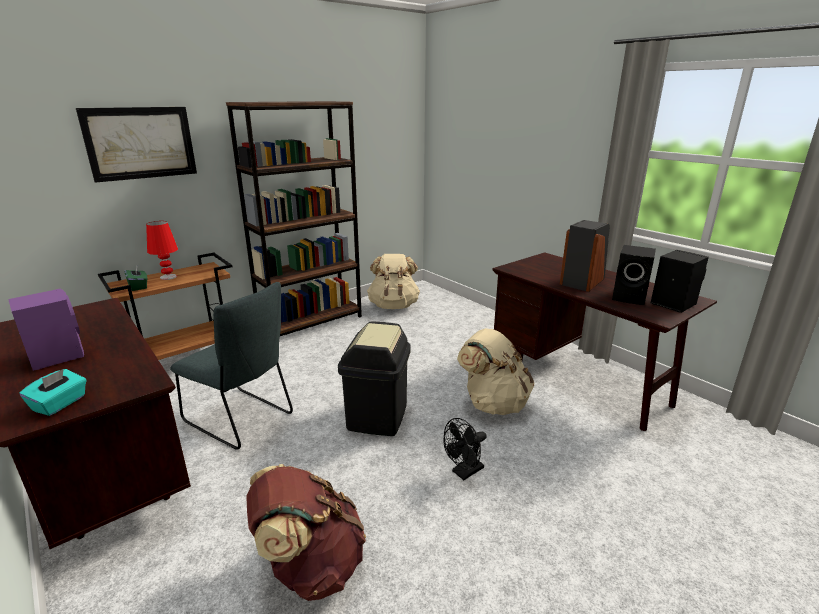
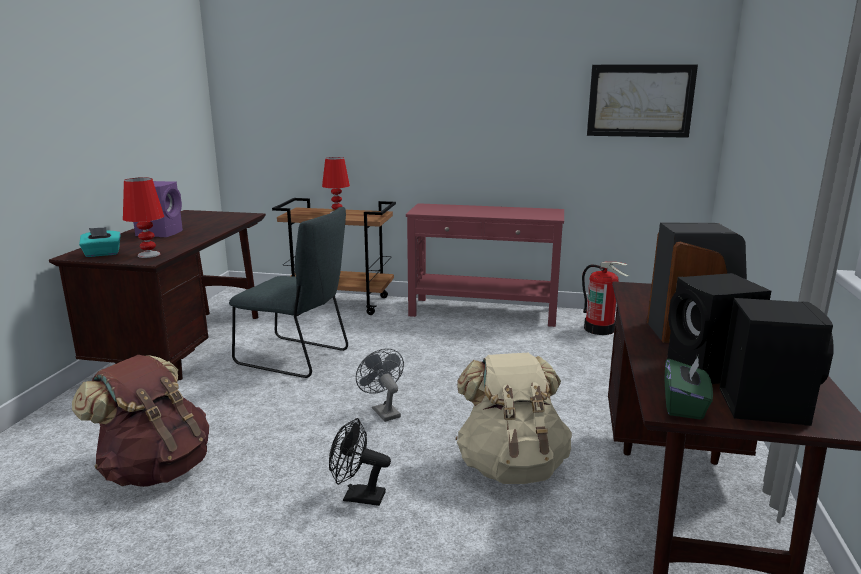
camera: 50 degrees right, 5 degrees down
(128, 379) = (148, 255): none -> red table lamp
(138, 286) = (306, 214): green tissue box -> green tissue box (684, 405)
(140, 143) = (347, 82): picture -> picture (640, 101)
(242, 419) = (297, 358): grey chair -> grey chair turned 60 degrees counterclockwise
(311, 322) = (484, 312): brown bookcase -> red console table
(378, 417) = (383, 411): black trash can -> grey fan
(393, 306) = (599, 329): beige backpack -> fire extinguisher

